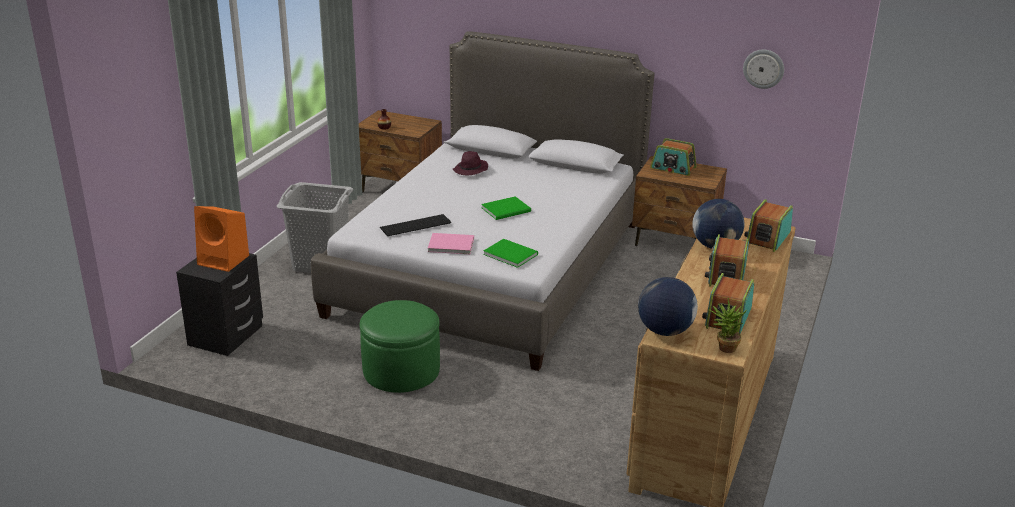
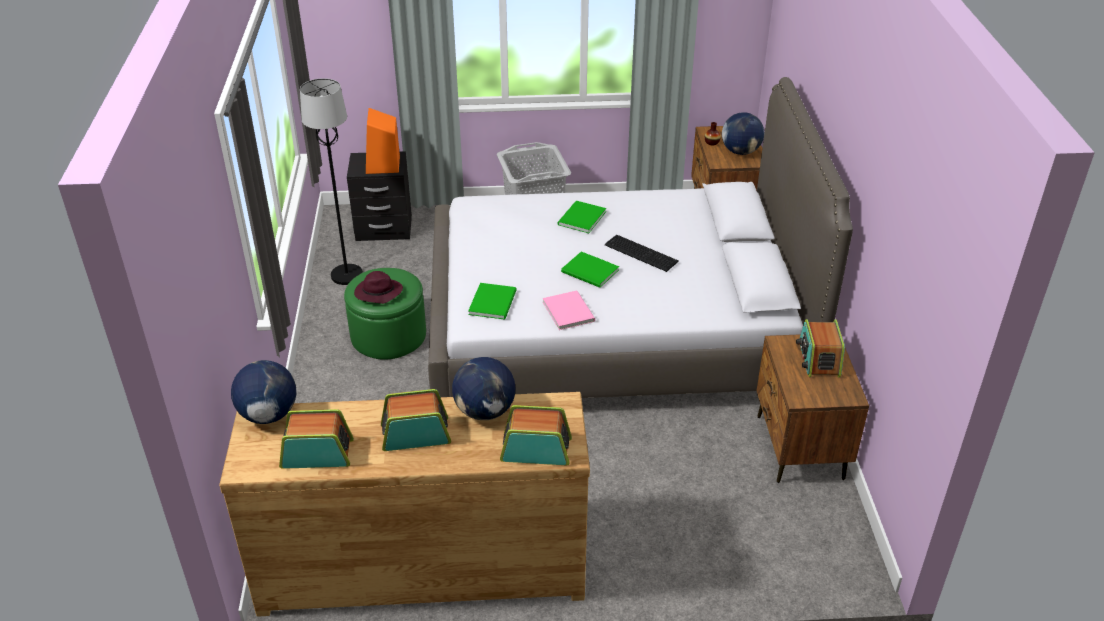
camera: 65 degrees right, 10 degrees up
(280, 373) = (346, 275): none -> black floor lamp
(409, 123) = (740, 152): none -> globe
(414, 225) = (506, 229): keyboard -> keyboard (641, 252)
(432, 195) = (580, 218): none -> green book
(449, 244) = (486, 261): pink book -> pink book (569, 310)
(470, 170) = (665, 222): purple hat -> purple hat (378, 293)
(723, 348) = (252, 462): potted plant -> none
(763, 68) = (915, 303): wall clock -> none

